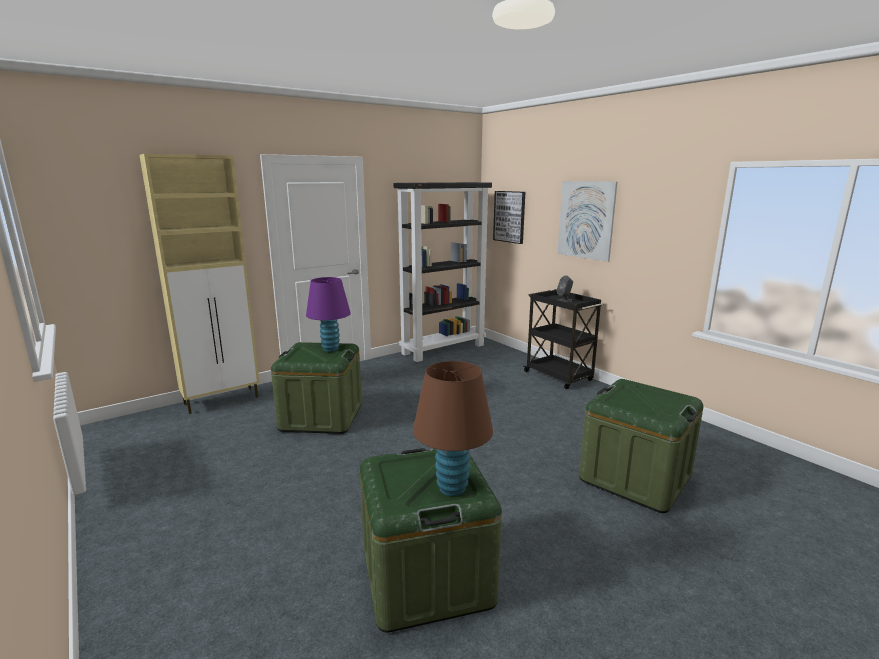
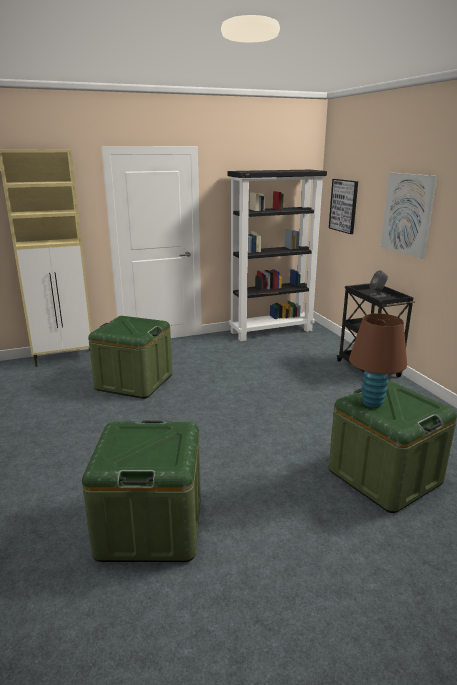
camera: 15 degrees right, 5 degrees up
(331, 349) = (143, 324): purple table lamp -> none
(452, 488) = (160, 457): brown table lamp -> brown table lamp (372, 403)

